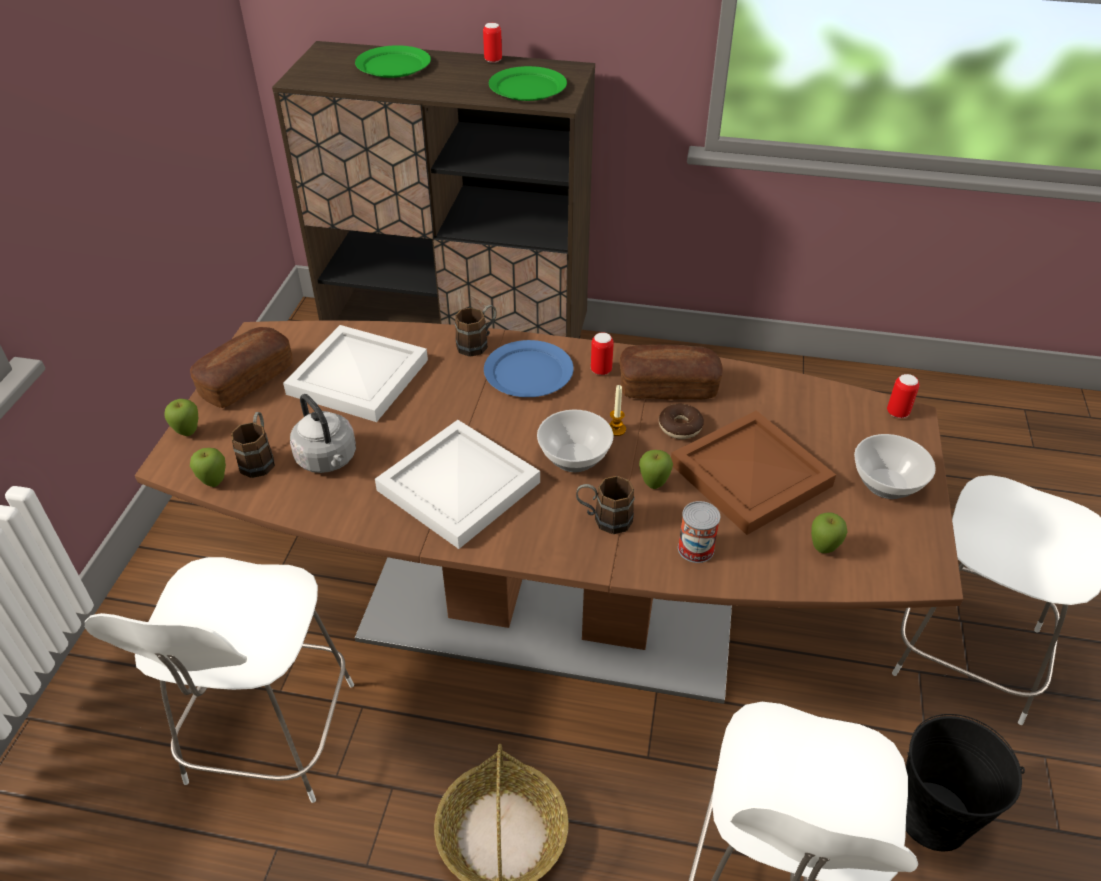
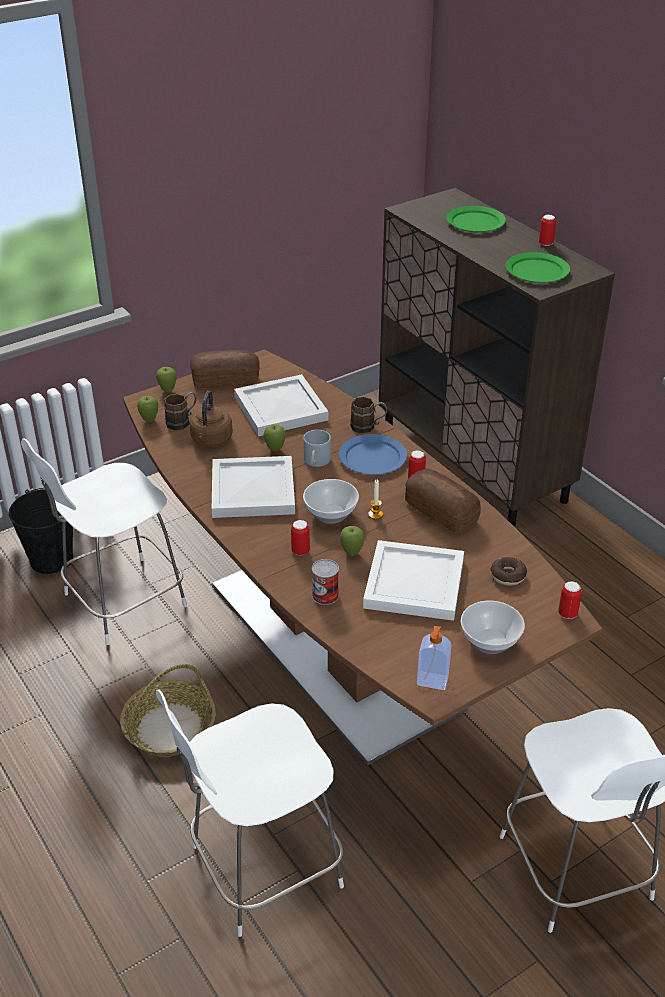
camera: 45 degrees right, 5 degrees down
(328, 460) = (211, 440): grey kettle -> brown kettle
(480, 411) = (316, 461): none -> grey mug
(604, 519) = (300, 551): brown mug -> can
(680, 427) = (414, 535): donut -> donut (508, 576)
(747, 474) = (413, 582): brown tray -> white tray
(823, 549) = (393, 643): apple -> apple (275, 450)
(906, 561) = (432, 681): none -> soap dispenser
(933, 817) = (411, 920): black bucket -> black bucket (51, 559)

